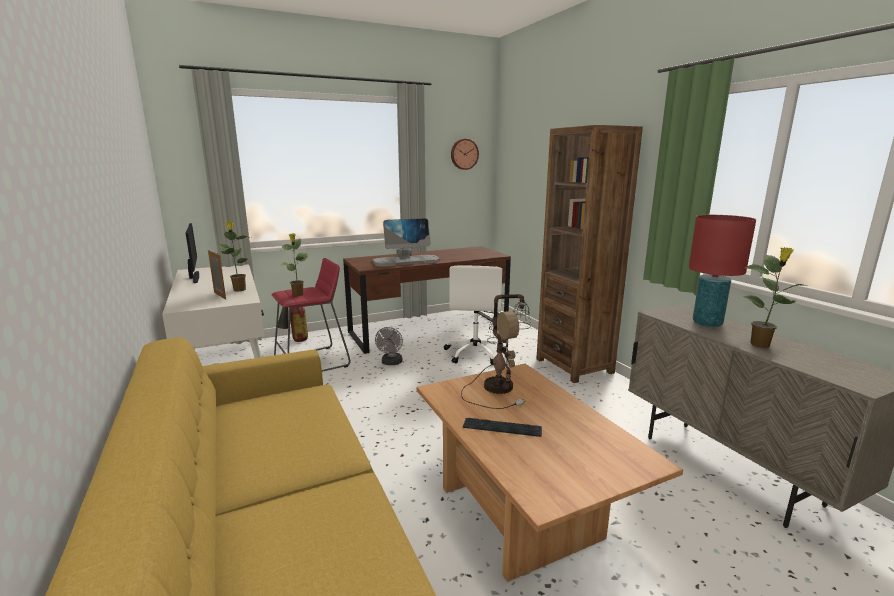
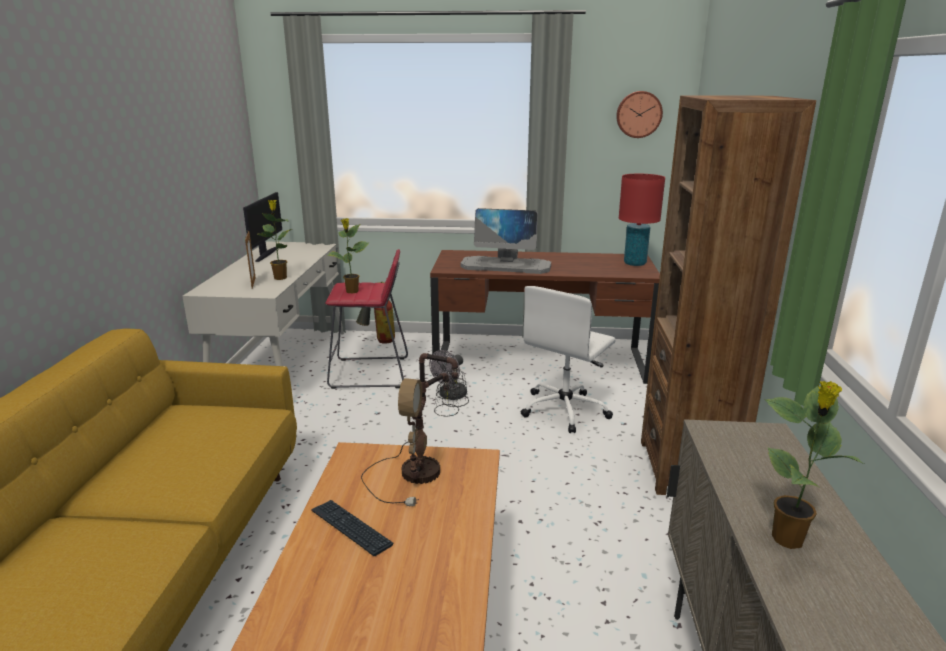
camera: 30 degrees right, 5 degrees up
(707, 323) = (764, 472): red table lamp -> red table lamp (635, 263)

